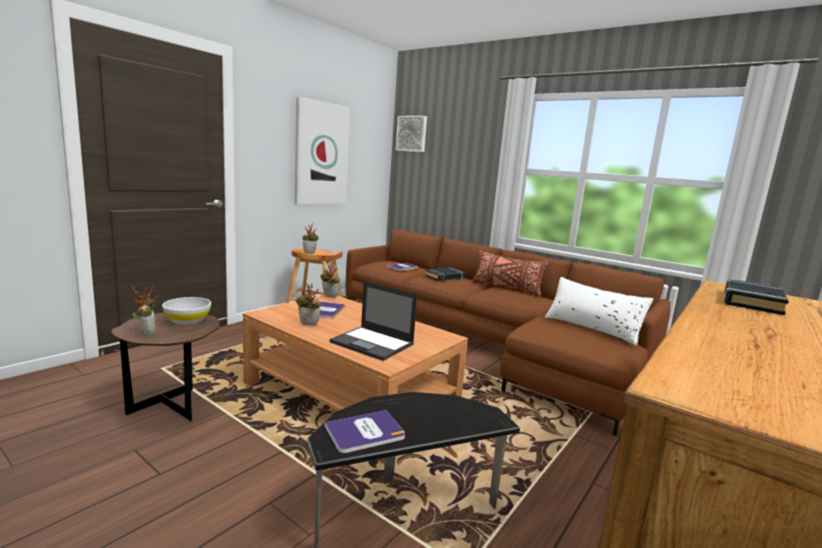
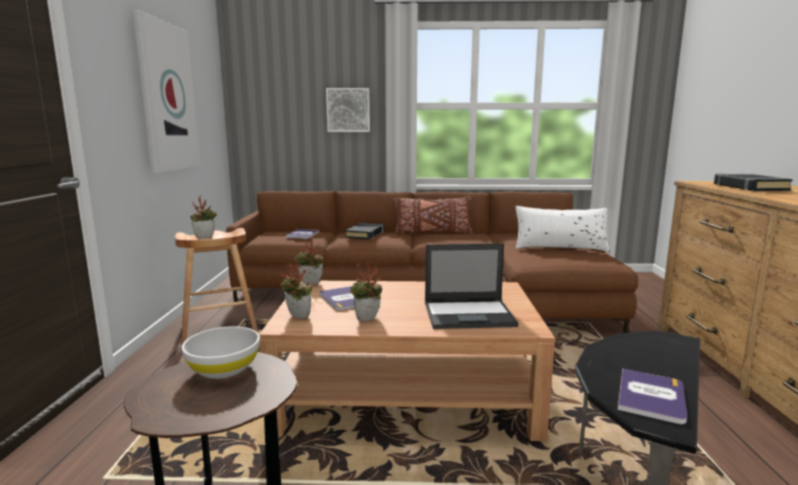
camera: 35 degrees left, 0 degrees up
(146, 333) = (209, 409): potted plant -> potted plant (296, 317)
(412, 134) = (253, 69): picture -> picture (348, 110)

